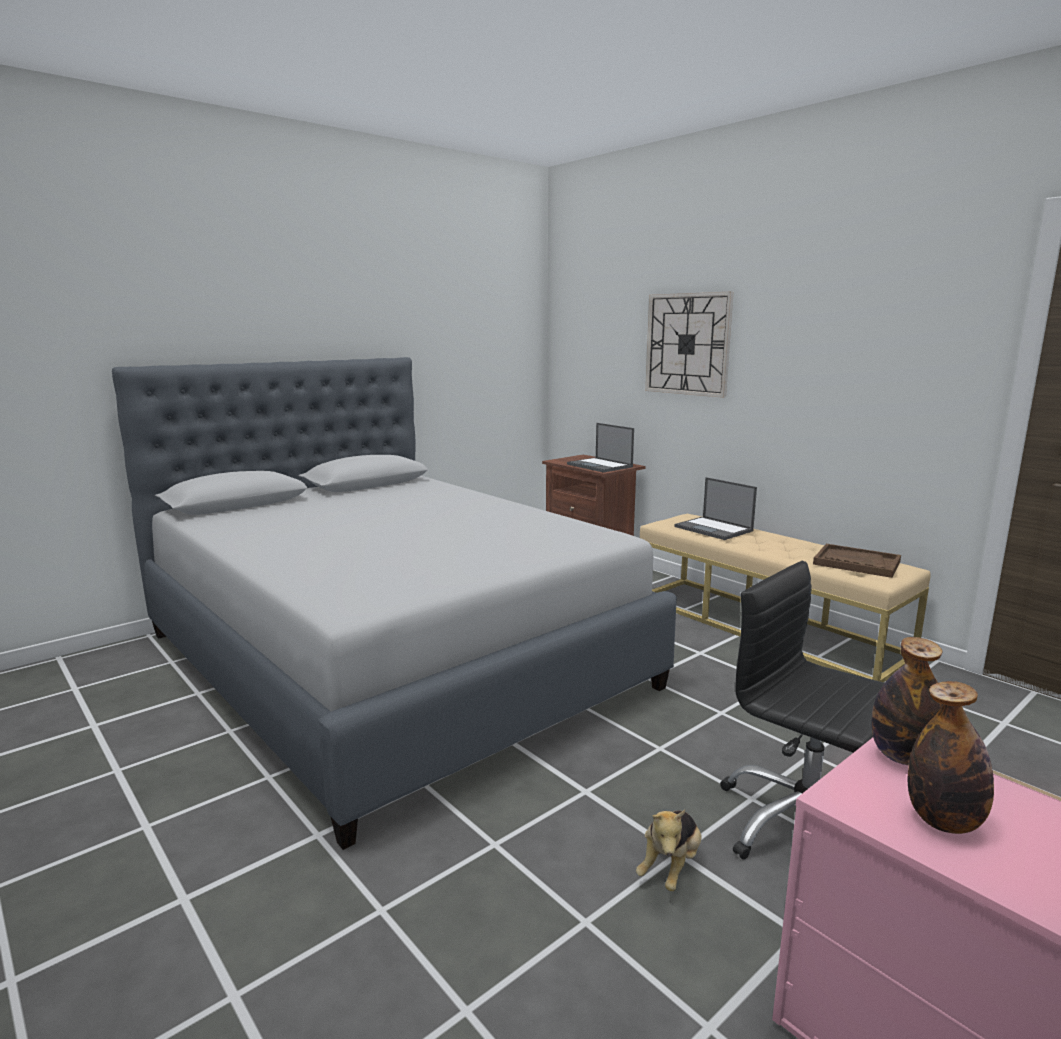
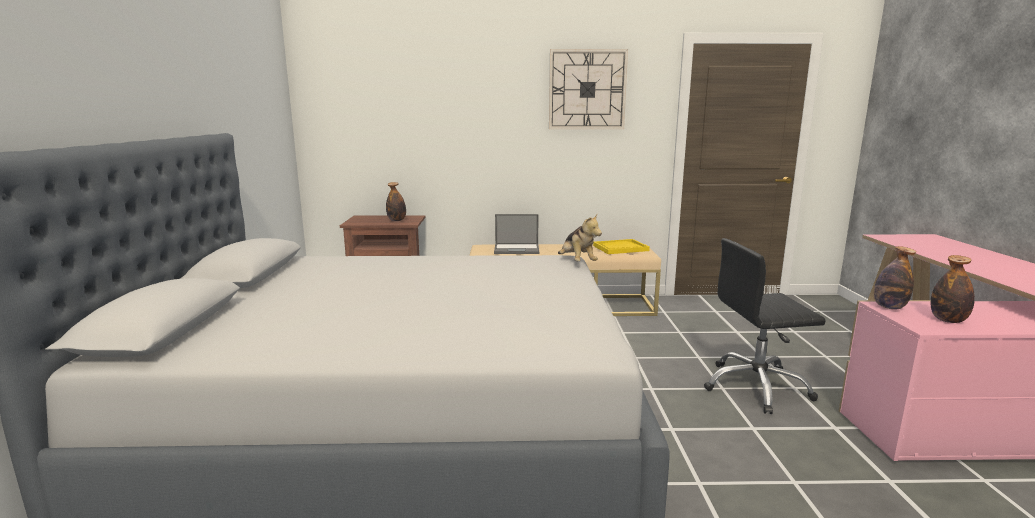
camera: 50 degrees left, 0 degrees up
(600, 466) = (397, 220): laptop -> bottle
(670, 867) = (763, 436): plush toy -> plush toy (577, 262)
(687, 344) = (456, 115): wall clock -> wall clock (587, 90)
(856, 563) = (620, 248): brown tray -> yellow tray

